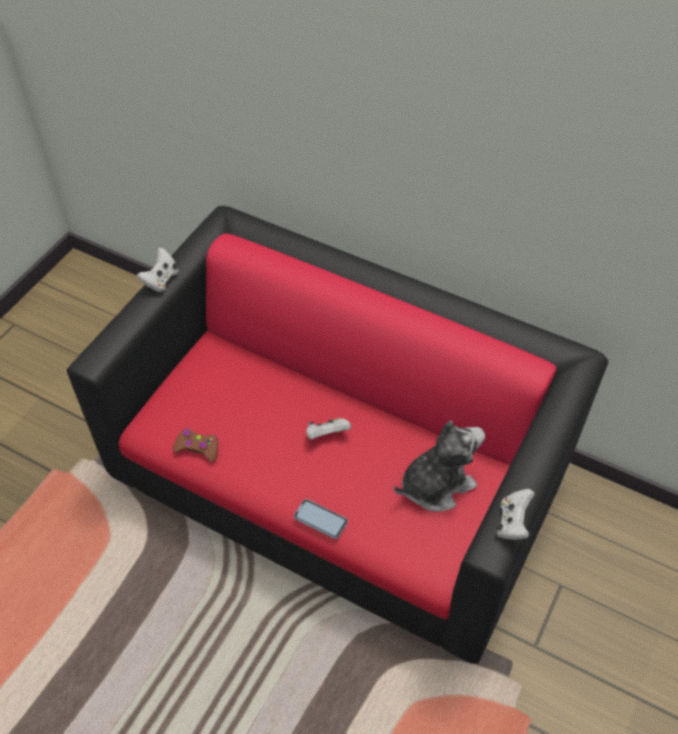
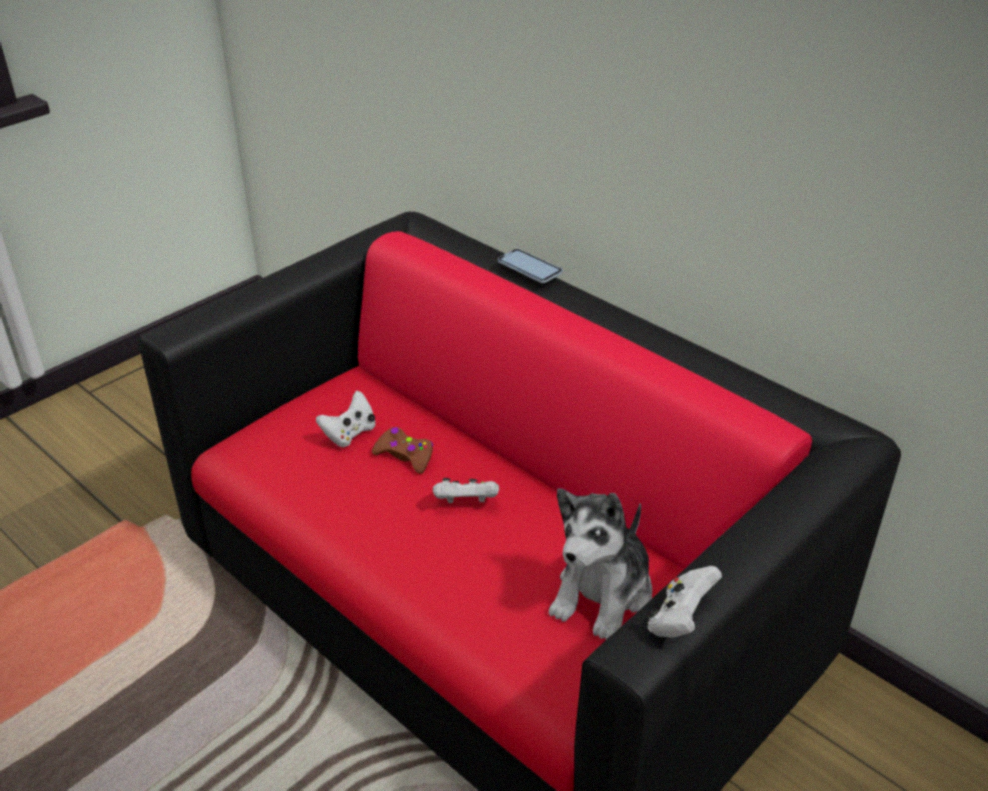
camera: 15 degrees right, 15 degrees down
(161, 280) = (299, 266): white game controller -> white game controller (349, 434)
(197, 448) = (285, 486): brown game controller -> brown game controller (405, 456)
(320, 519) = (416, 604): phone -> phone (529, 267)
(436, 484) = (603, 594): plush toy -> plush toy turned 135 degrees clockwise

